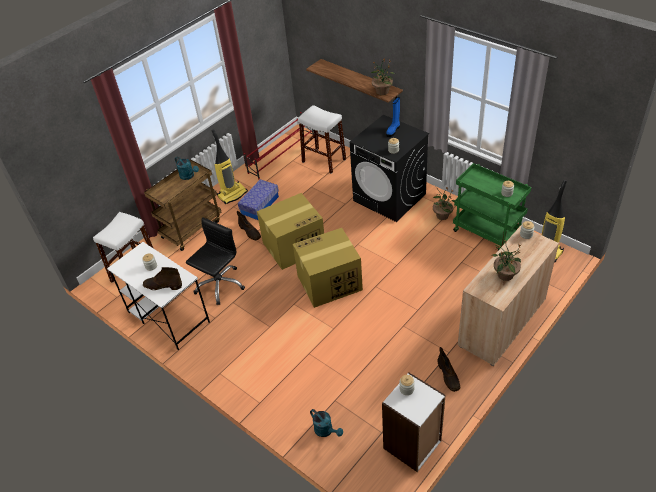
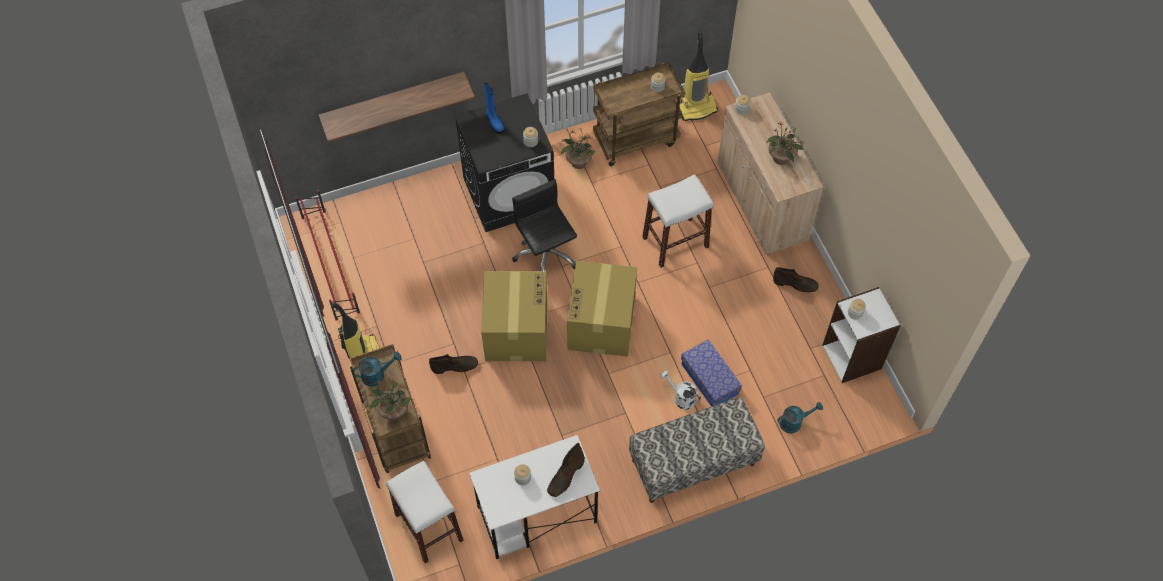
camera: 65 degrees left, 15 degrees up
(219, 285) = (523, 437): black office chair -> black office chair (545, 255)
(253, 382) = (693, 463): none -> bench
(260, 205) = (412, 334): storage box -> storage box (709, 379)
(301, 351) = (681, 397): none -> white watering can
(324, 160) = (384, 224): white stool -> white stool (675, 242)
(382, 91) = (450, 91): potted plant -> potted plant (393, 411)
(487, 233) = (636, 139): green cart -> brown cart

